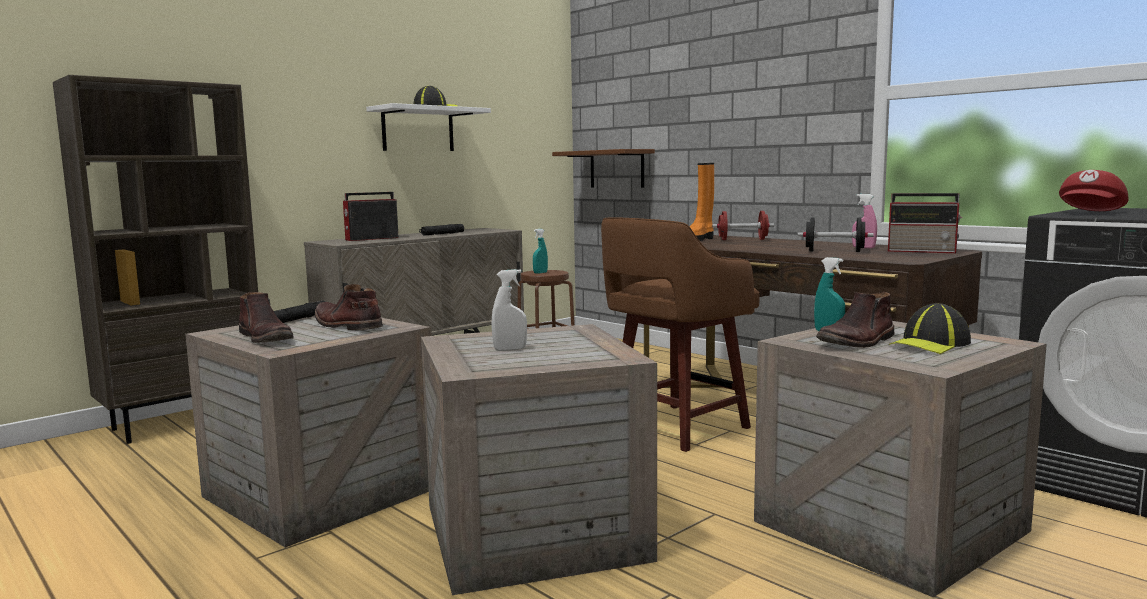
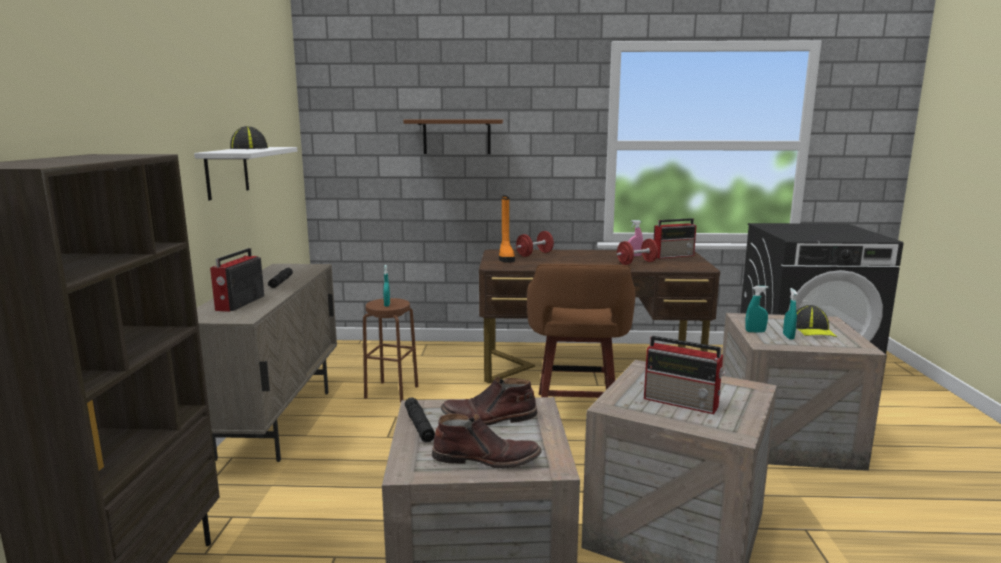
camera: 45 degrees left, 5 degrees up
(510, 349) = (682, 402): white spray bottle -> radio
(617, 169) = (363, 192): brown shelf -> brown shelf (457, 136)
(834, 251) = (636, 263): black dumbbell -> red dumbbell
(858, 342) = (788, 337): brown boot -> turquoise spray bottle
(1091, 212) = (789, 233): red cap -> none

